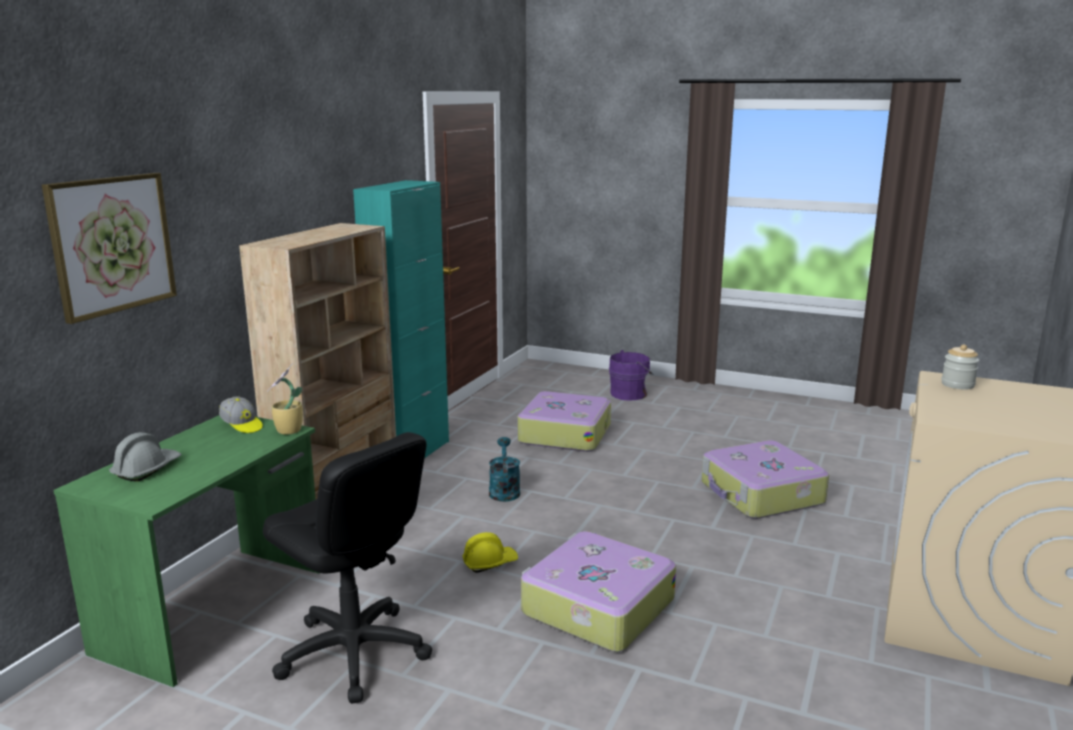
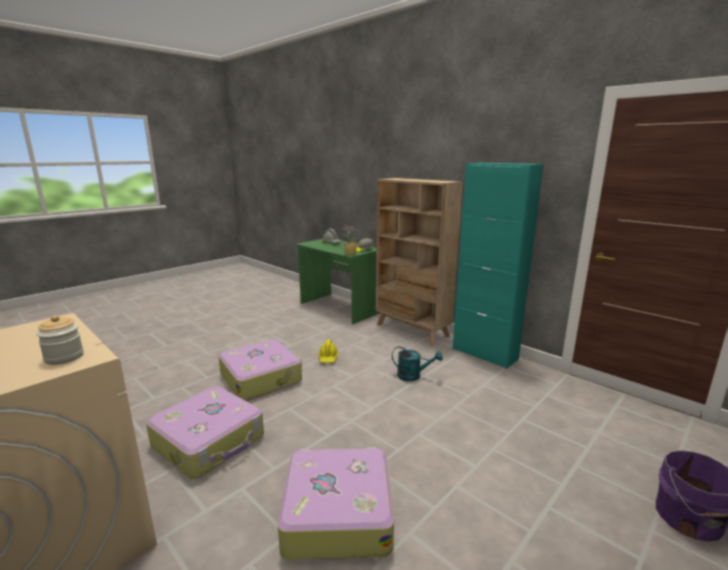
camera: 110 degrees right, 0 degrees up
(112, 244) = (356, 166): picture -> none
(353, 653) = (288, 325): black office chair -> none
(564, 433) = (523, 425): suitcase -> suitcase (210, 441)

